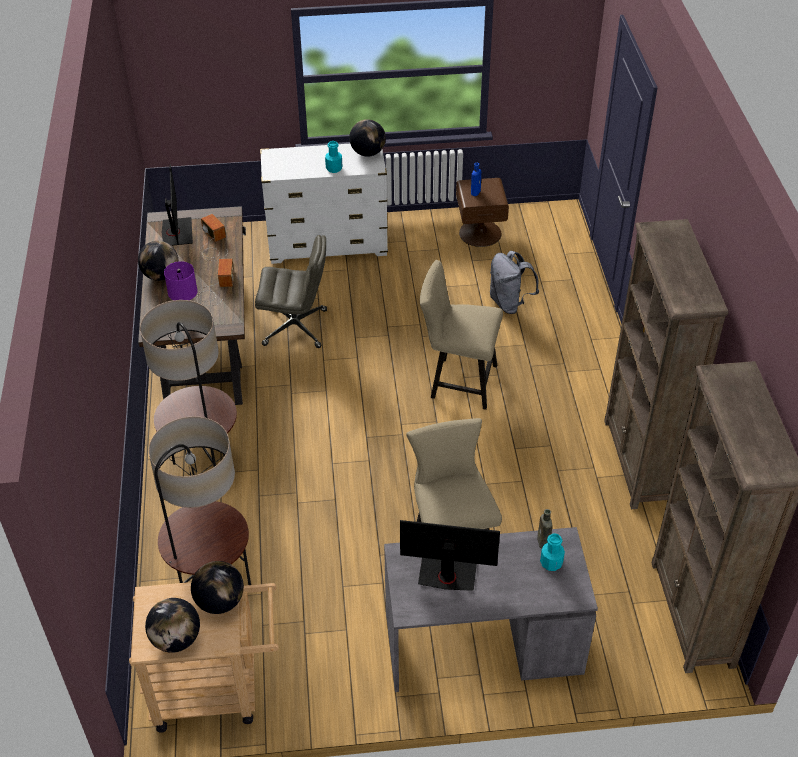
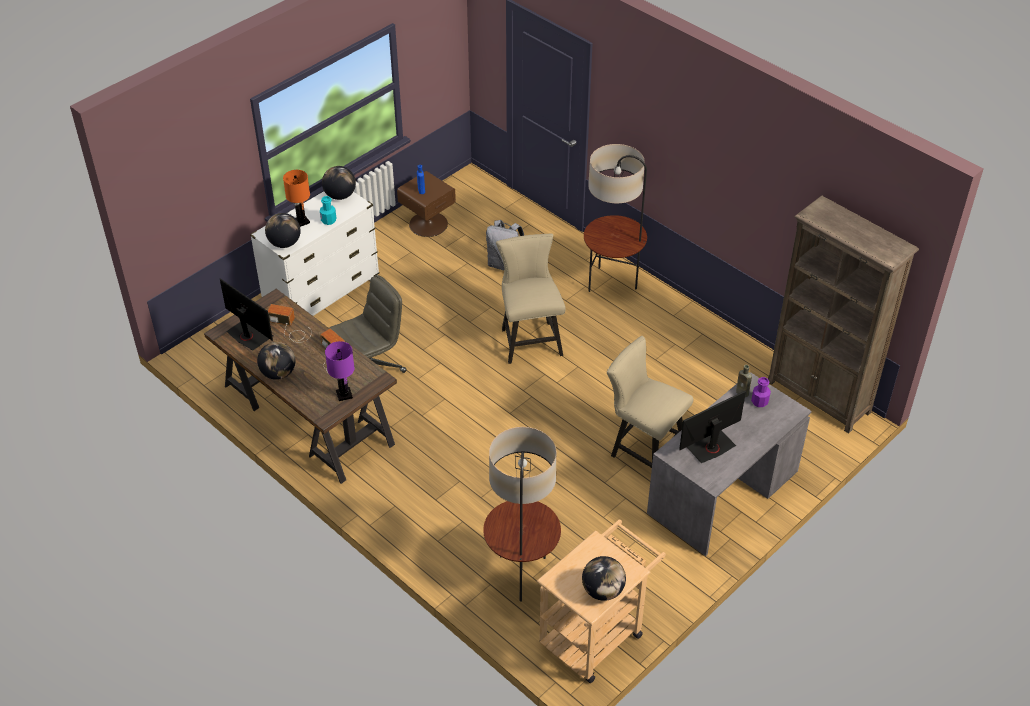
camera: 40 degrees left, 0 degrees up
(205, 470) = (422, 505): floor lamp -> floor lamp (612, 283)
(220, 601) = (602, 551): globe -> globe (284, 243)
(311, 159) = (301, 222): none -> orange table lamp
(458, 381) = (529, 339): beige chair -> beige chair turned 105 degrees clockwise
(551, 563) = (759, 402): turquoise bottle -> purple bottle
(639, 462) = (698, 324): brown bookcase -> none

